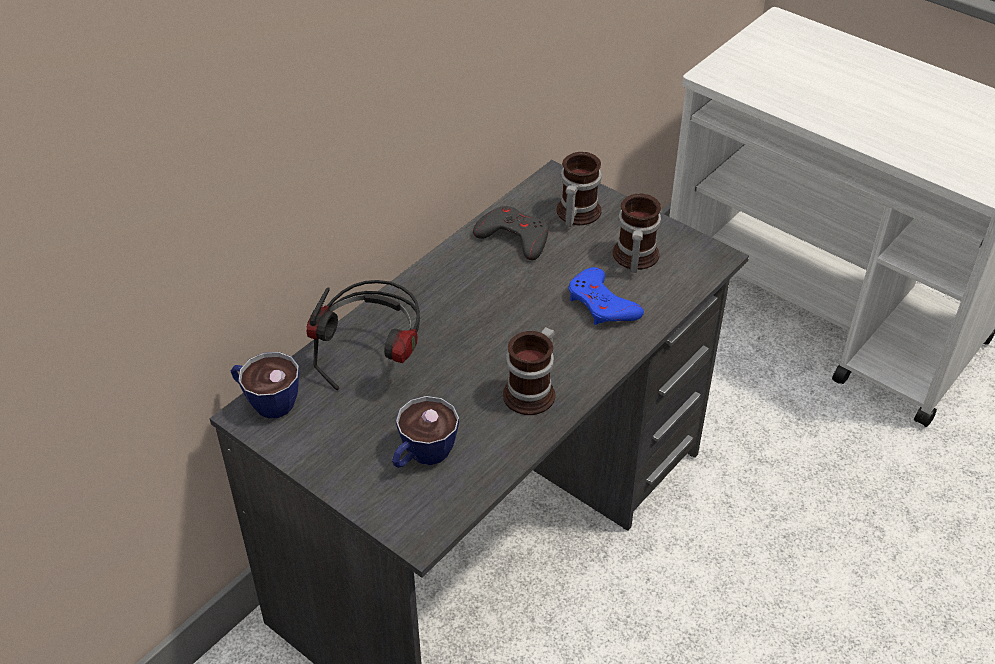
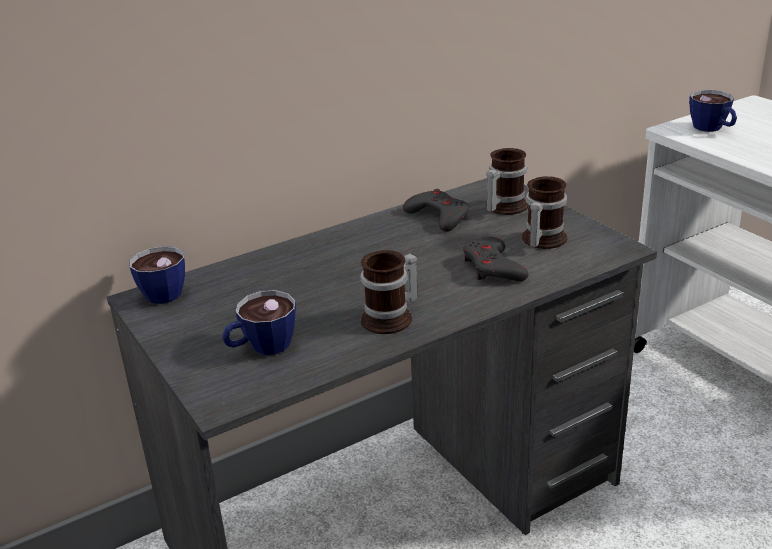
camera: 20 degrees right, 15 degrees down
(374, 362) = (265, 279): headphones -> none
(602, 304) = (493, 267): blue game controller -> grey game controller
(750, 69) = (712, 129): none -> cup

